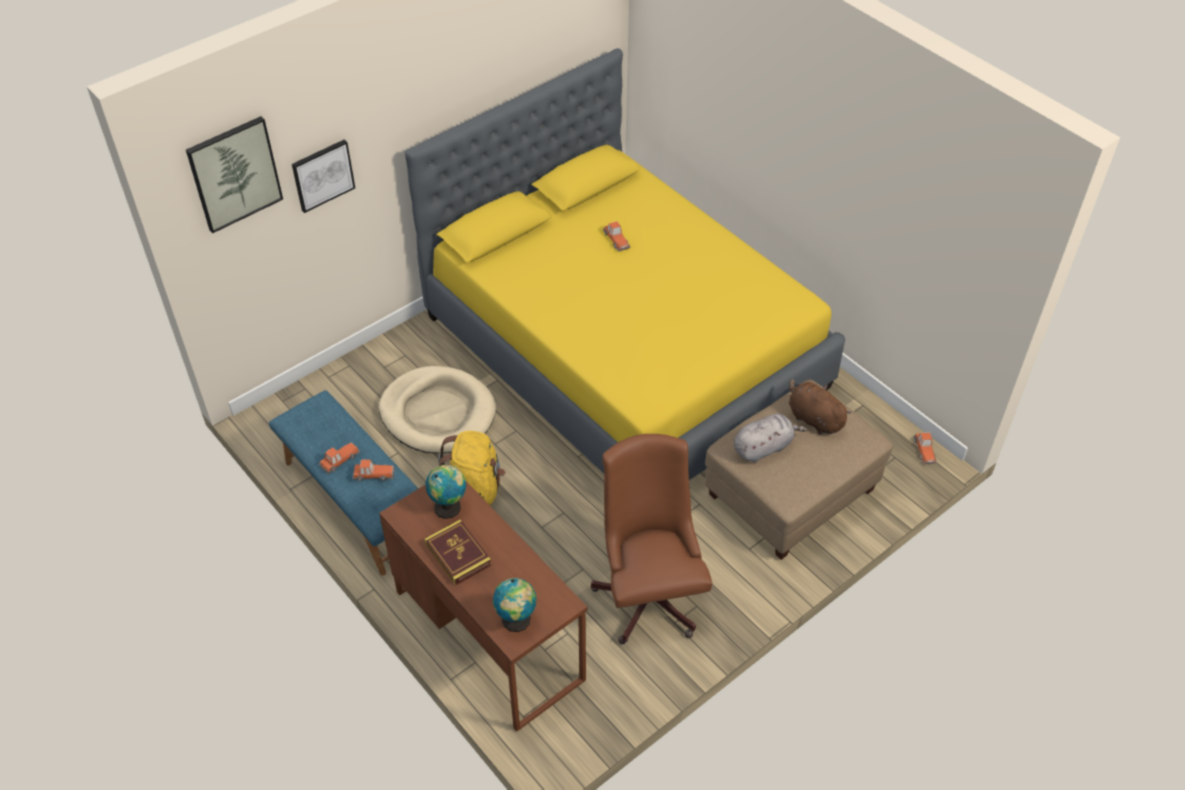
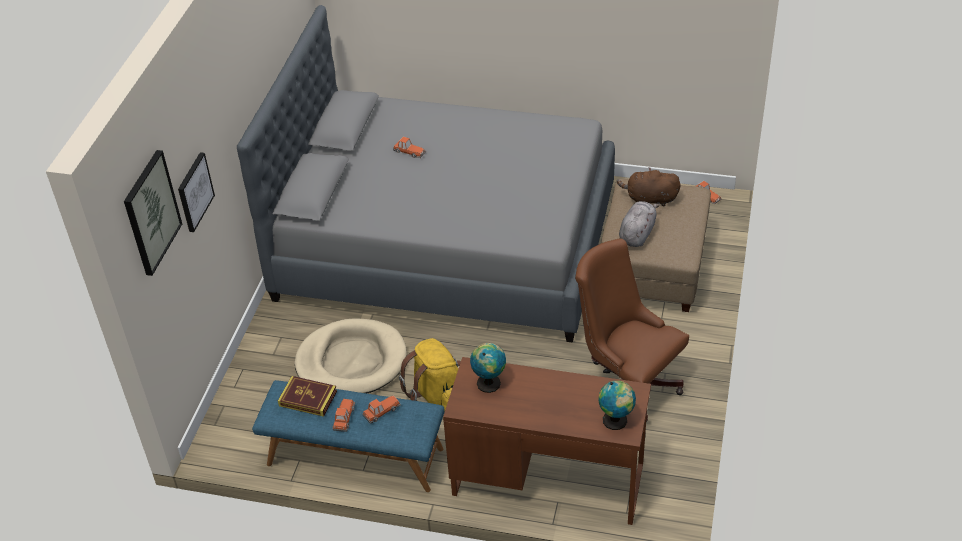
camera: 35 degrees left, 5 degrees down
(458, 554) = (530, 407): book -> book (308, 398)
(625, 351) = (446, 243): yellow bed -> grey bed

